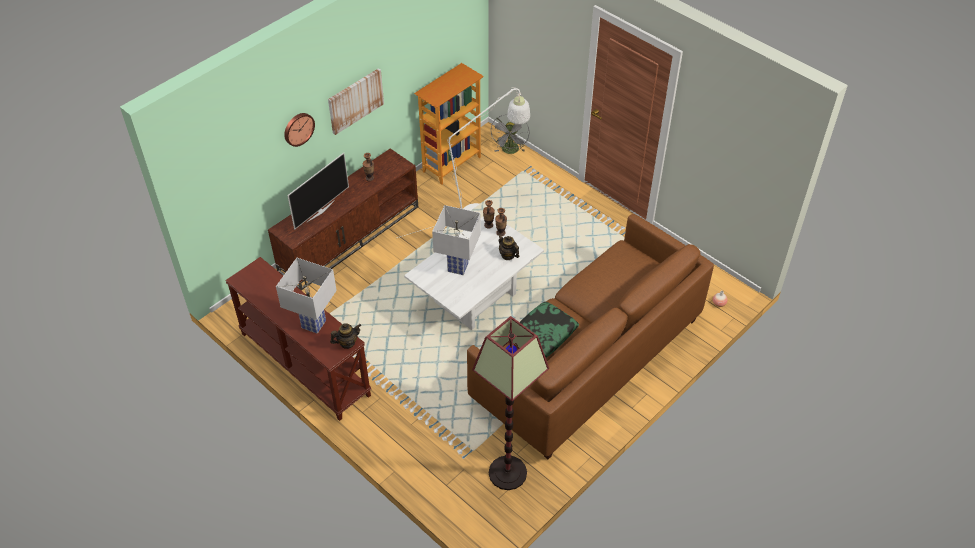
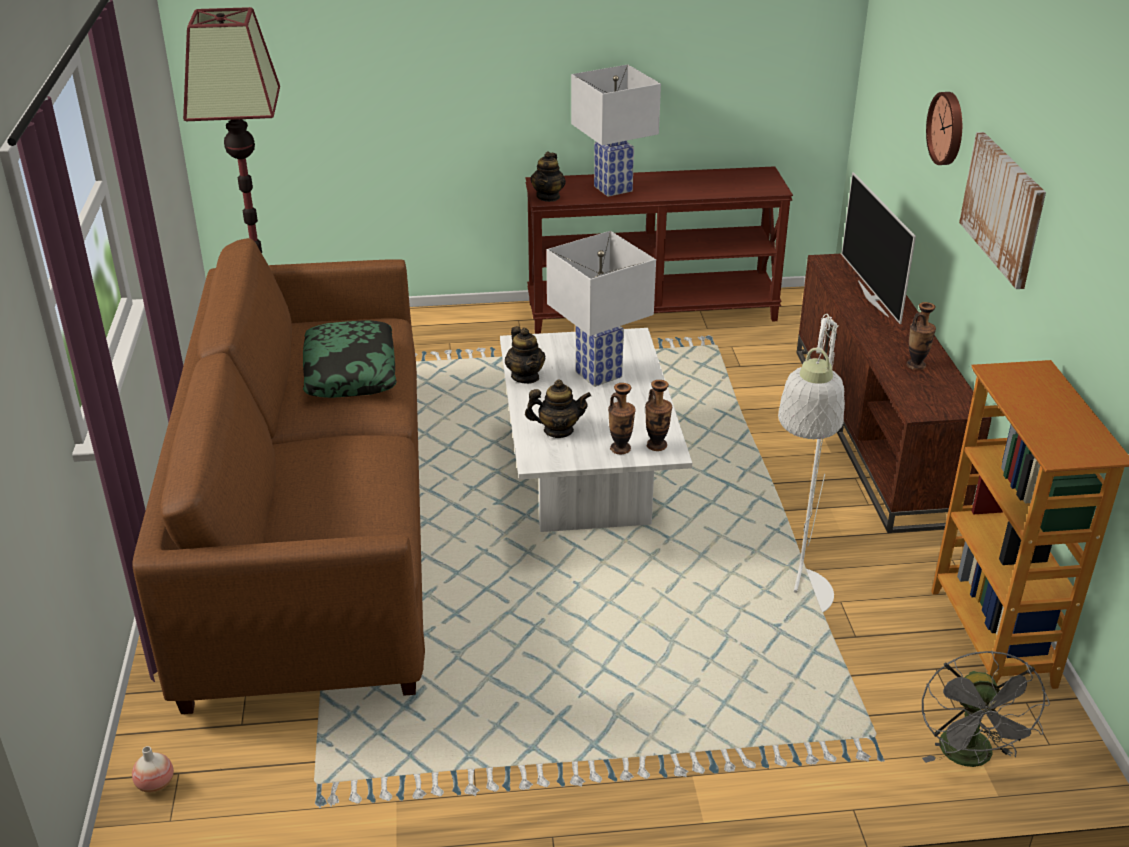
camera: 130 degrees right, 15 degrees down
(482, 287) = (525, 376): none -> teapot
(510, 151) = (970, 758): grey fan -> grey fan turned 135 degrees counterclockwise

